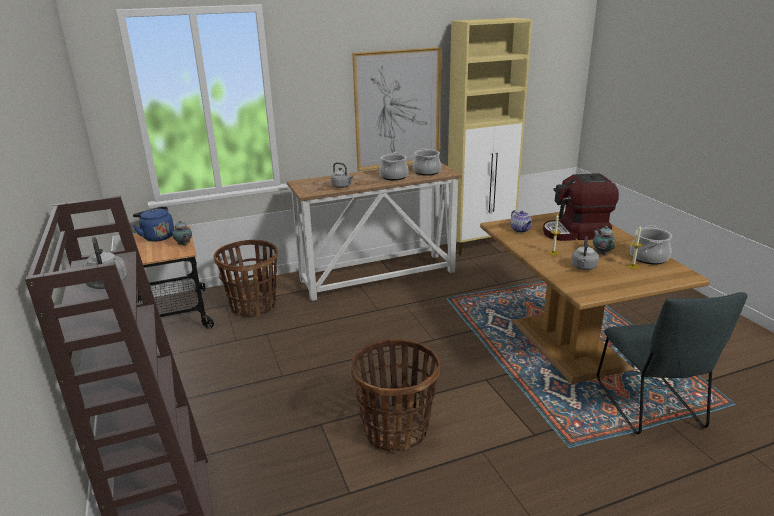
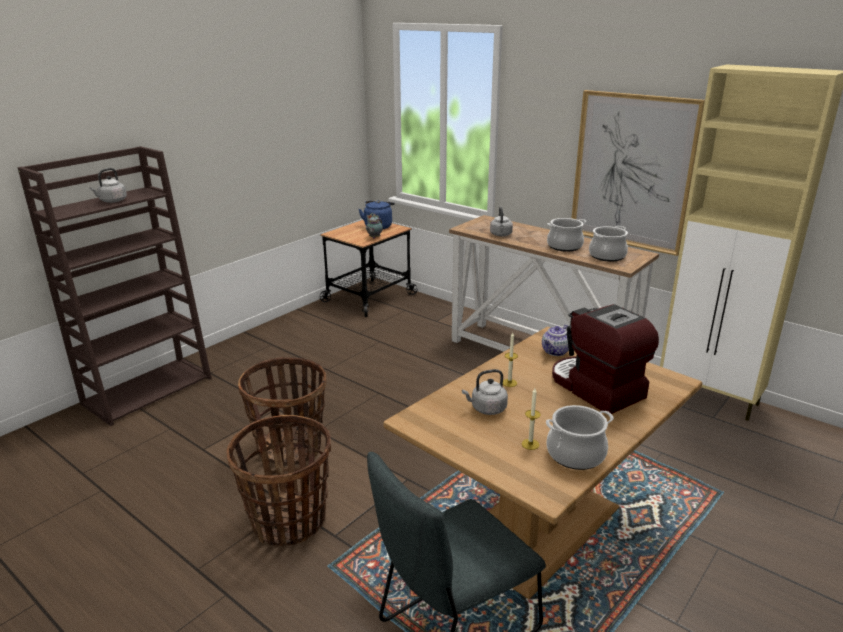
camera: 60 degrees right, 0 degrees up
(253, 306) = (415, 320): basket -> basket (289, 521)
(601, 253) = (547, 416): teapot -> none

